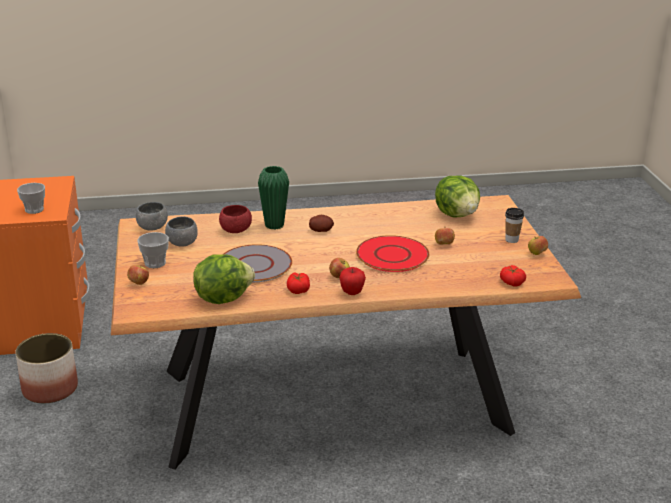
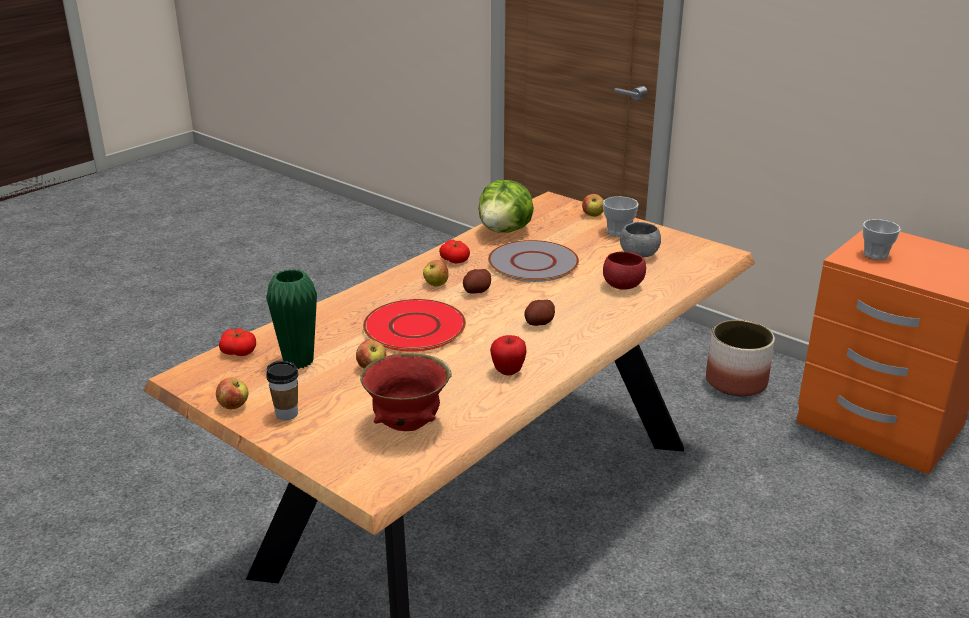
camera: 140 degrees right, 0 degrees up
(152, 227) = (700, 256): grey bowl -> none
(274, 225) = (598, 307): green vase -> green vase (298, 361)
(322, 261) = (477, 291): none -> potato
(352, 293) = (400, 275): apple -> apple (508, 371)
(457, 214) = (408, 425): lettuce -> red bowl

